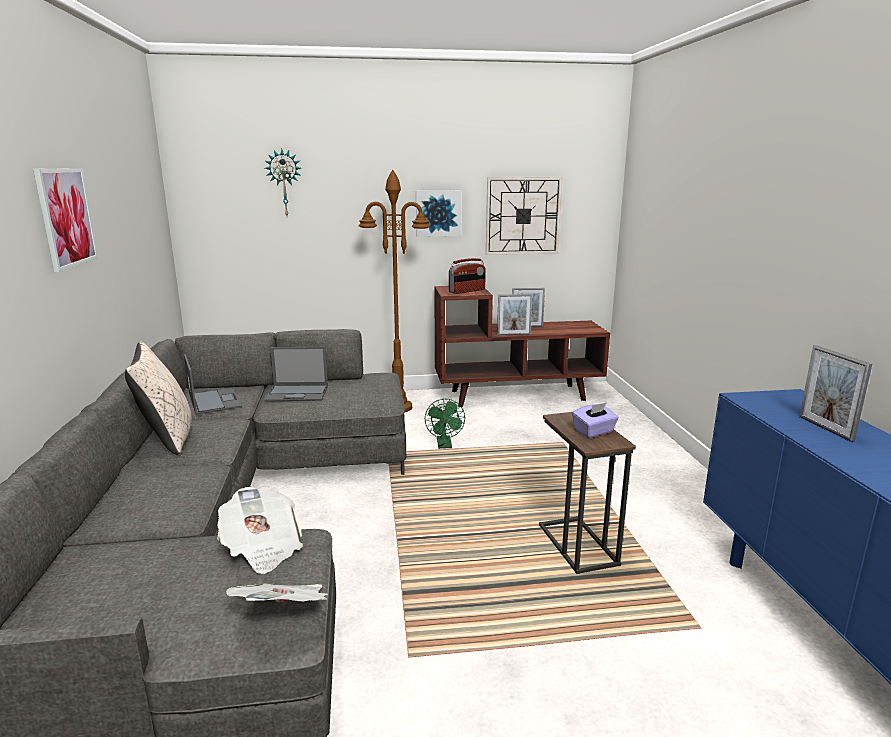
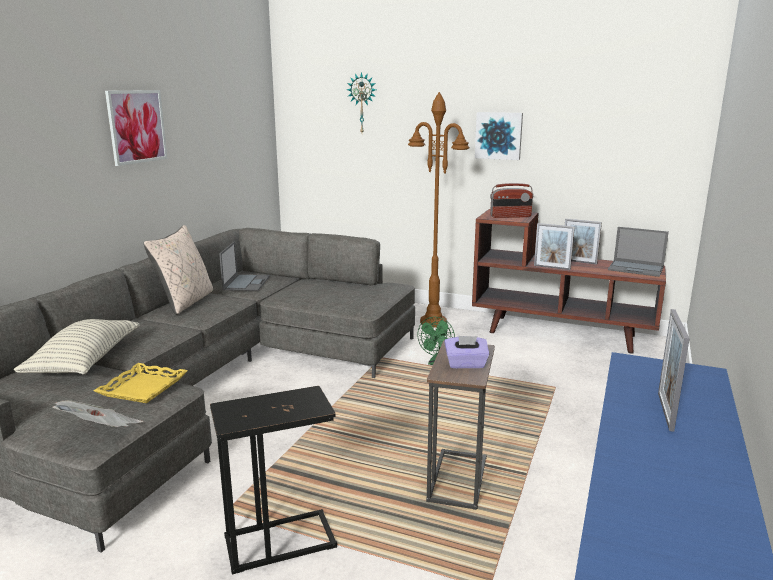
camera: 30 degrees right, 0 degrees up
(129, 540) = (85, 362): none -> pillow
(262, 548) = (143, 388): newspaper -> yellow tray
(298, 393) = (310, 288): laptop -> laptop (636, 269)
(495, 665) = (279, 542): none -> black side table
(523, 216) = (590, 142): wall clock -> none

